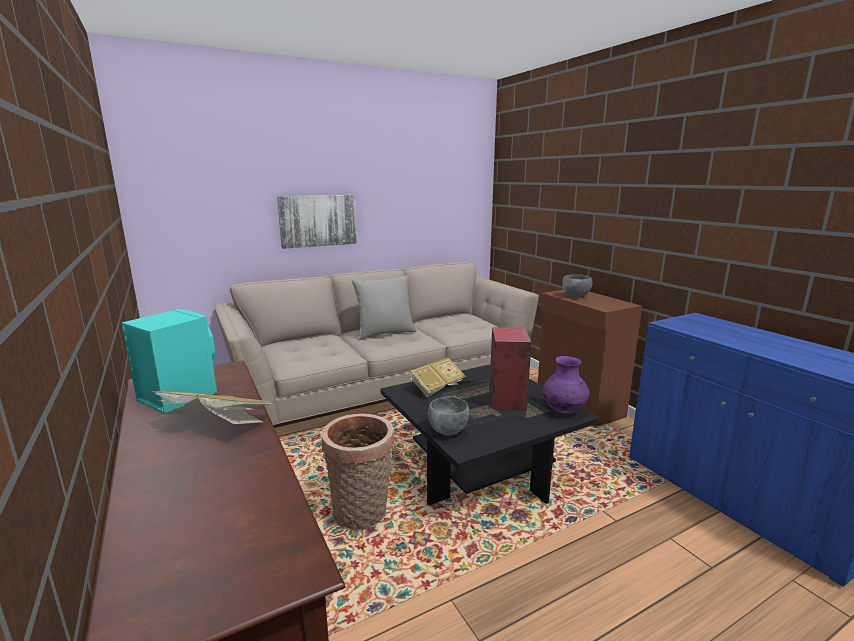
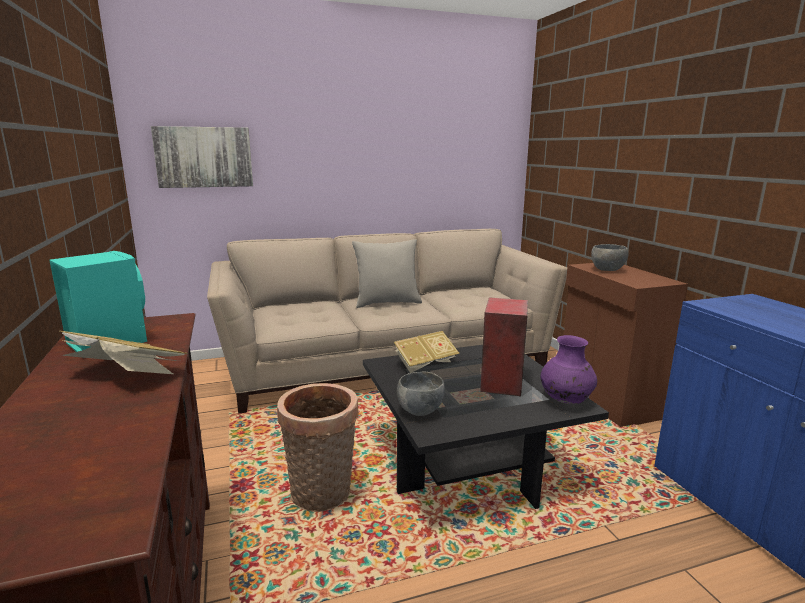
camera: 10 degrees right, 0 degrees up
(318, 220) = (324, 177): picture -> picture (204, 157)

